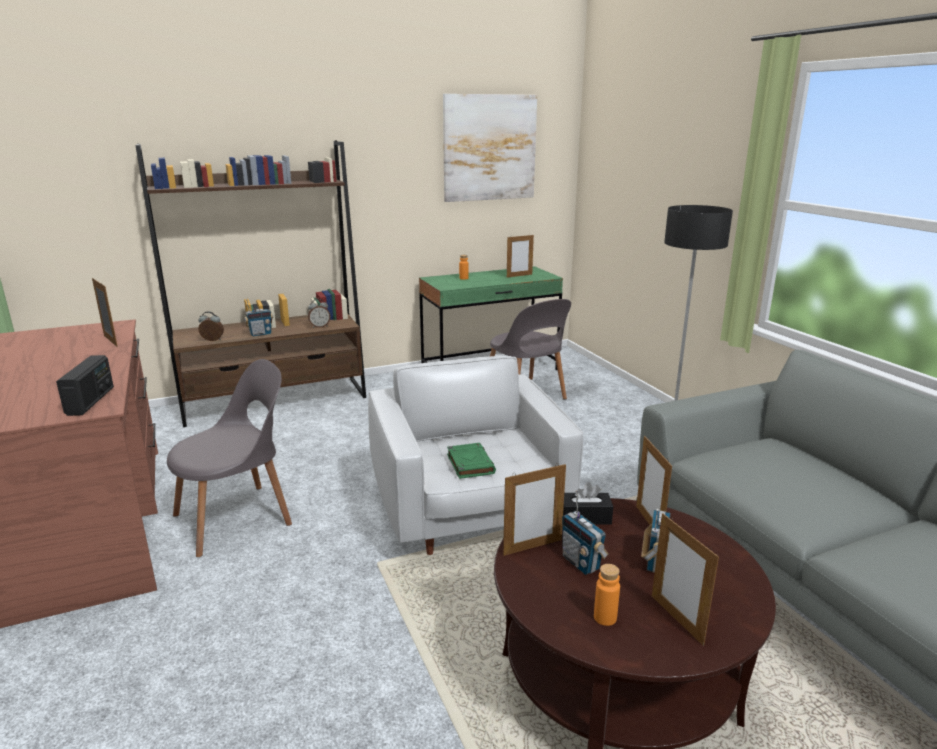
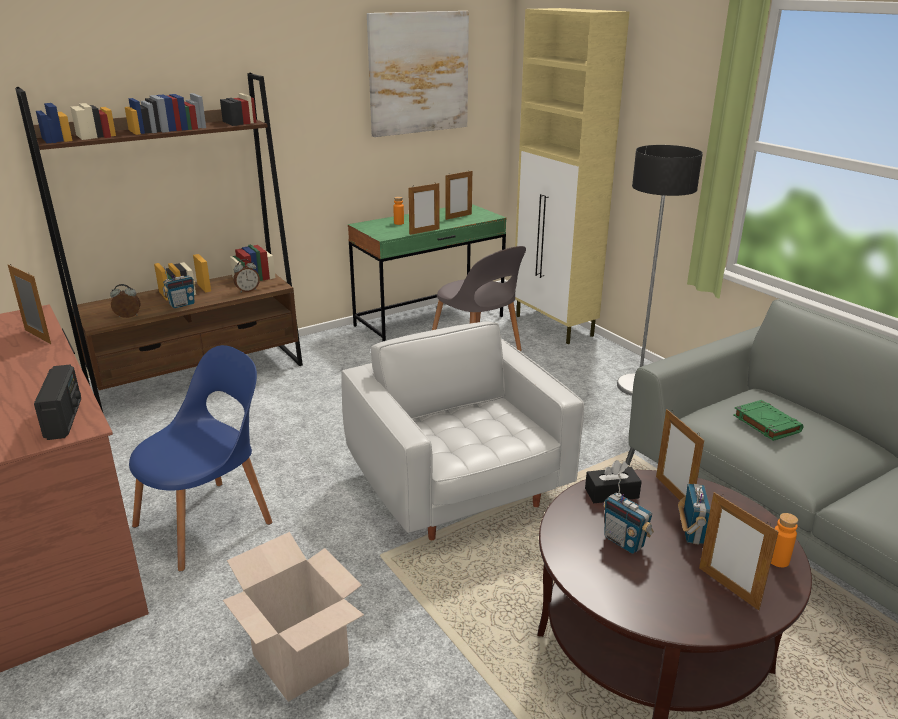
camera: 10 degrees left, 5 degrees up
(238, 518) = (208, 521): grey chair -> blue chair
(271, 648) = (300, 660): none -> cardboard box
(470, 464) = (470, 443): green book -> green book (765, 423)
(532, 547) = (572, 530): picture frame -> picture frame (424, 231)
(604, 381) = (554, 326): none -> beige cabinet
(605, 617) = (664, 594): orange bottle -> orange bottle (778, 560)

